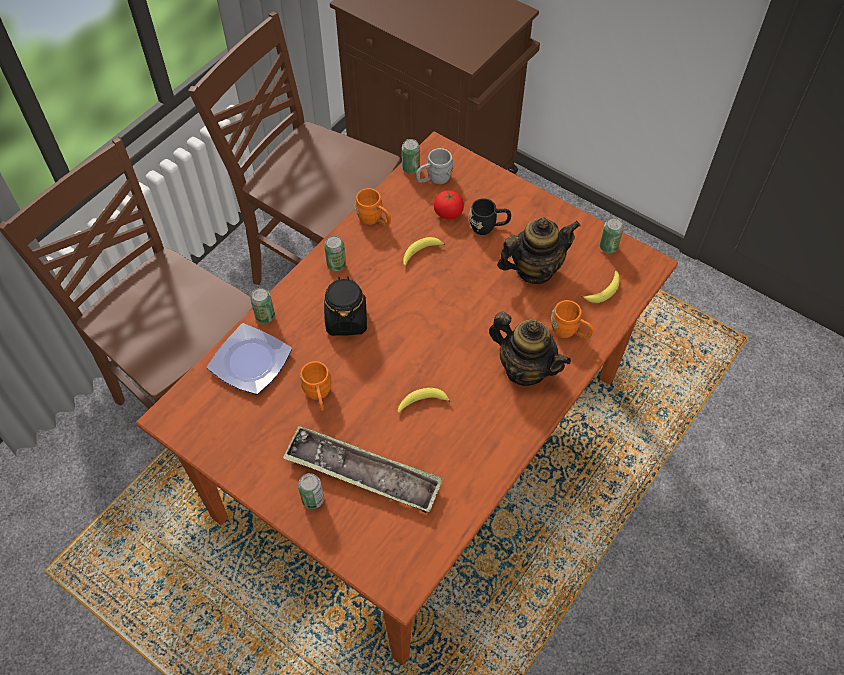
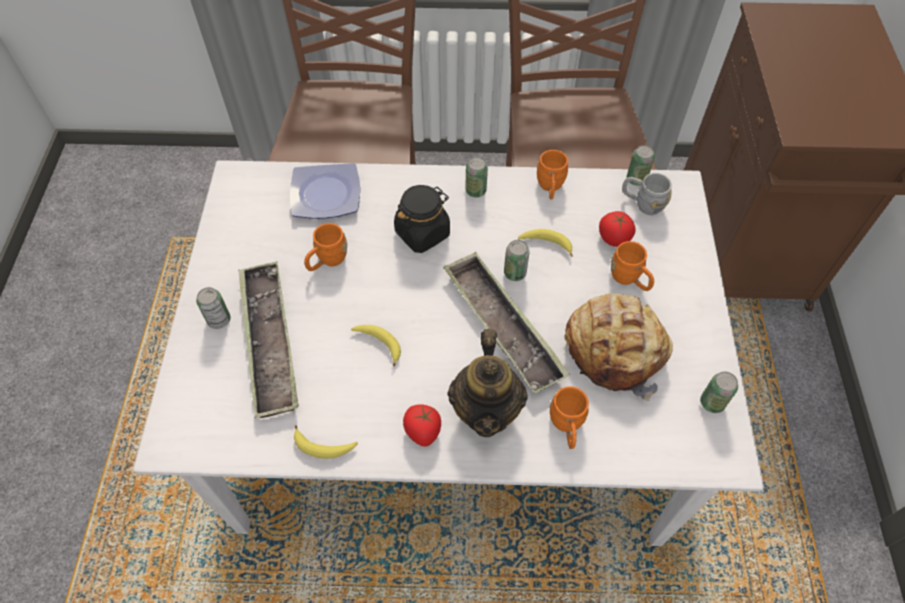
camera: 55 degrees right, 0 degrees up
(265, 316) = (379, 176): can -> can (515, 273)
(421, 444) = (454, 415): brown dining table -> white dining table
(466, 319) = (502, 325): none -> tray
(488, 227) = (629, 279): black mug -> orange mug
(513, 415) = (423, 431): none -> tomato
(534, 269) = (616, 349): teapot -> bread
(604, 291) = (648, 431): banana -> banana (323, 446)

